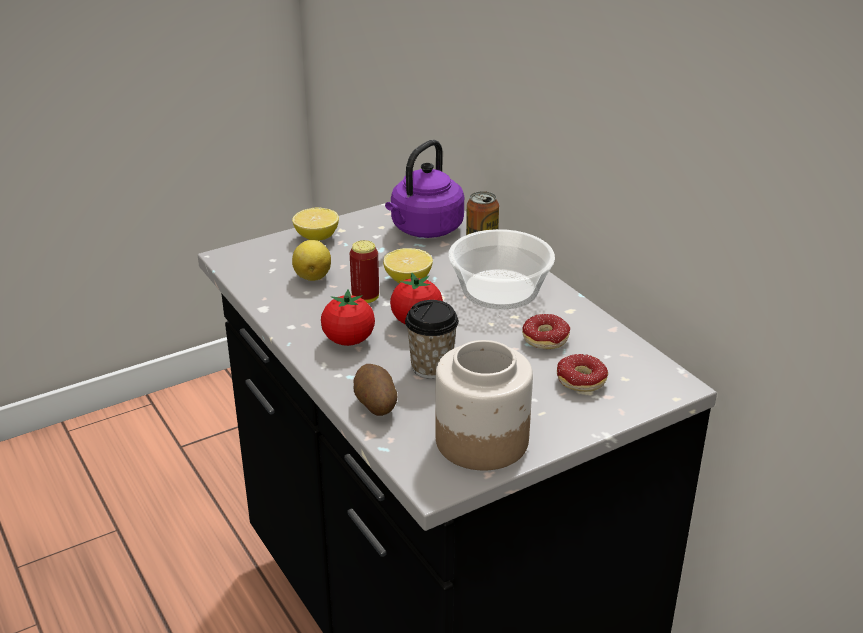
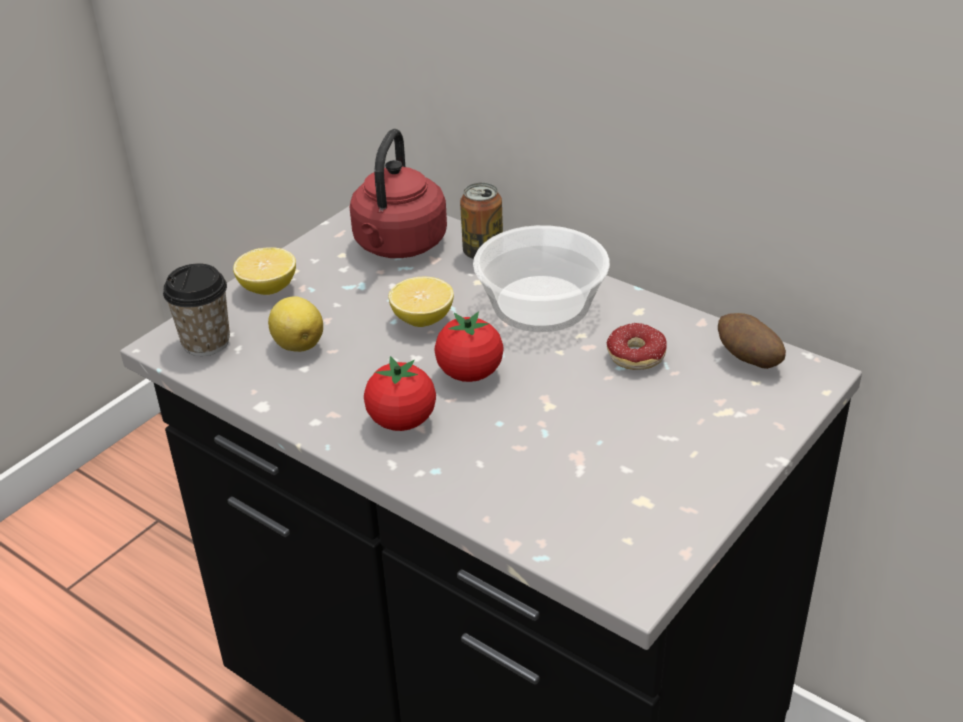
camera: 20 degrees left, 5 degrees up
(365, 298) = (385, 357): can -> none
(375, 406) = (494, 502): potato -> potato (748, 359)
(424, 229) = (398, 246): purple kettle -> red kettle
(431, 367) = (527, 429): cup -> cup (206, 342)
(480, 441) = (649, 511): jar -> none
(576, 385) = (709, 406): donut -> none

